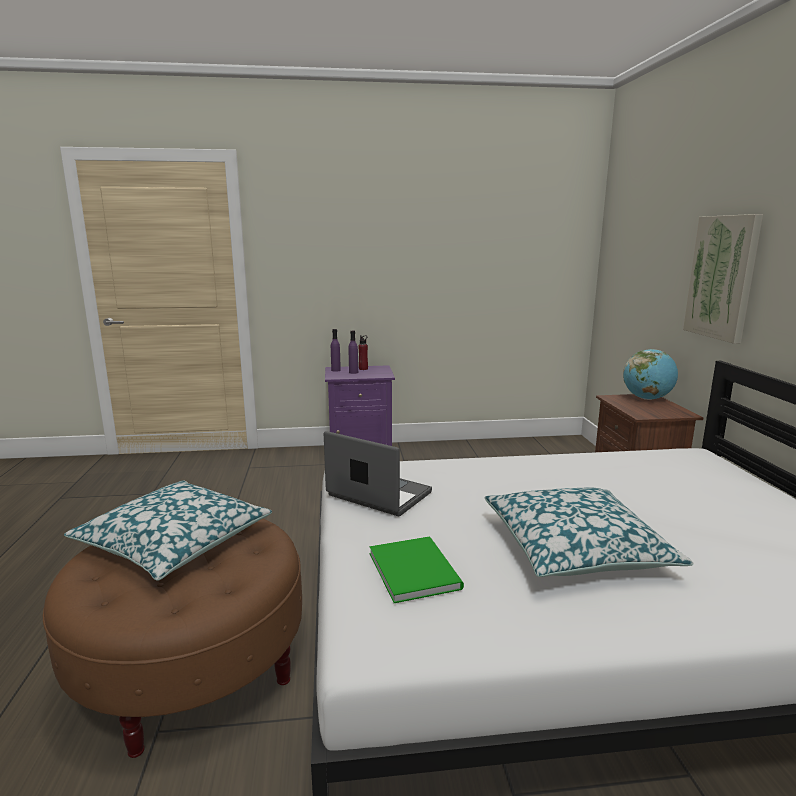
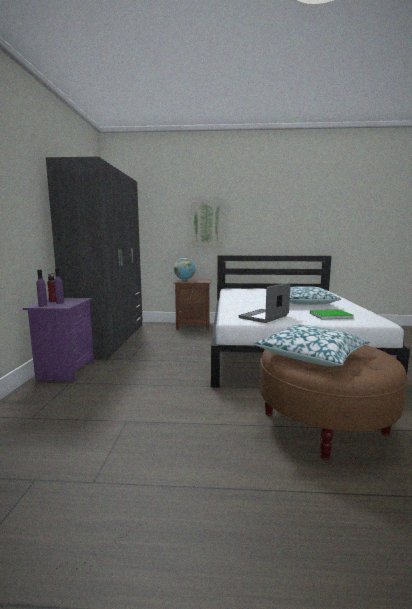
camera: 80 degrees left, 5 degrees down
(491, 451) = (109, 338): none -> grey wardrobe

